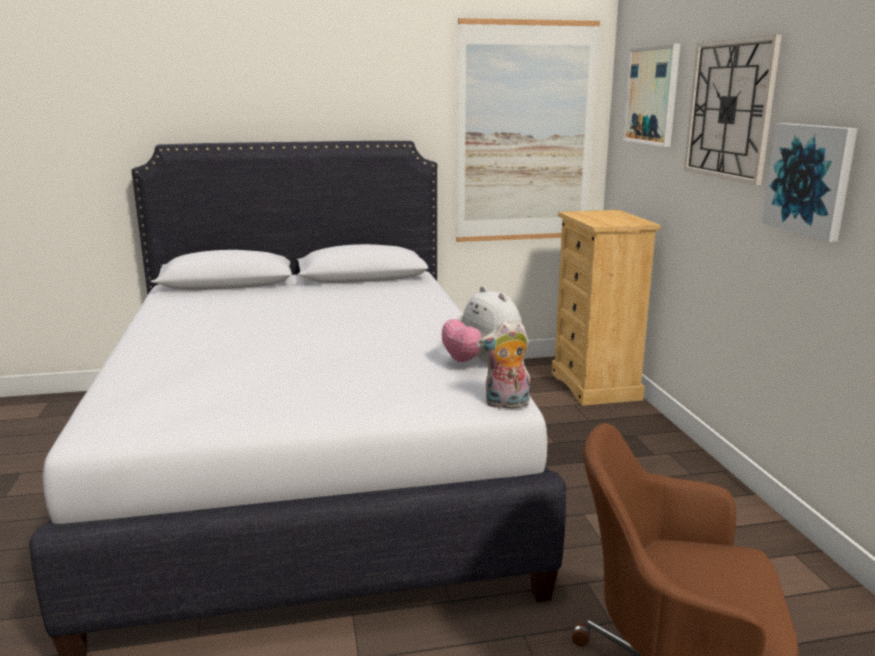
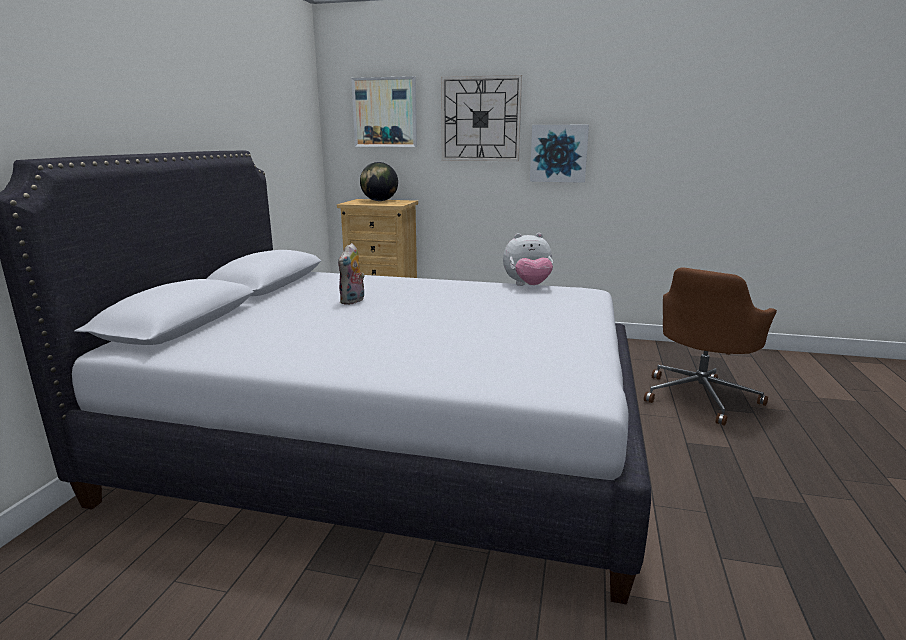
camera: 65 degrees left, 0 degrees up
(506, 404) = (596, 291): plush toy -> plush toy (353, 301)
(525, 134) = (289, 144): picture -> none
(617, 216) = (379, 201): none -> globe

